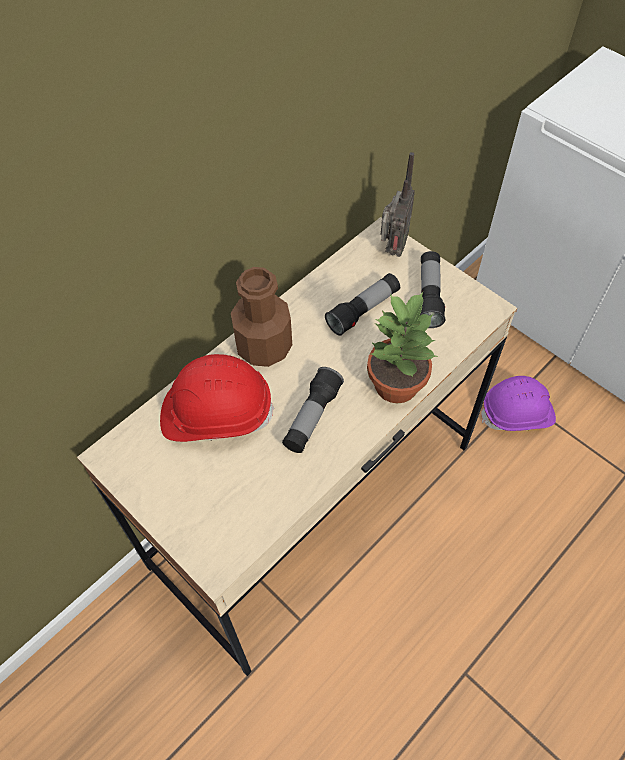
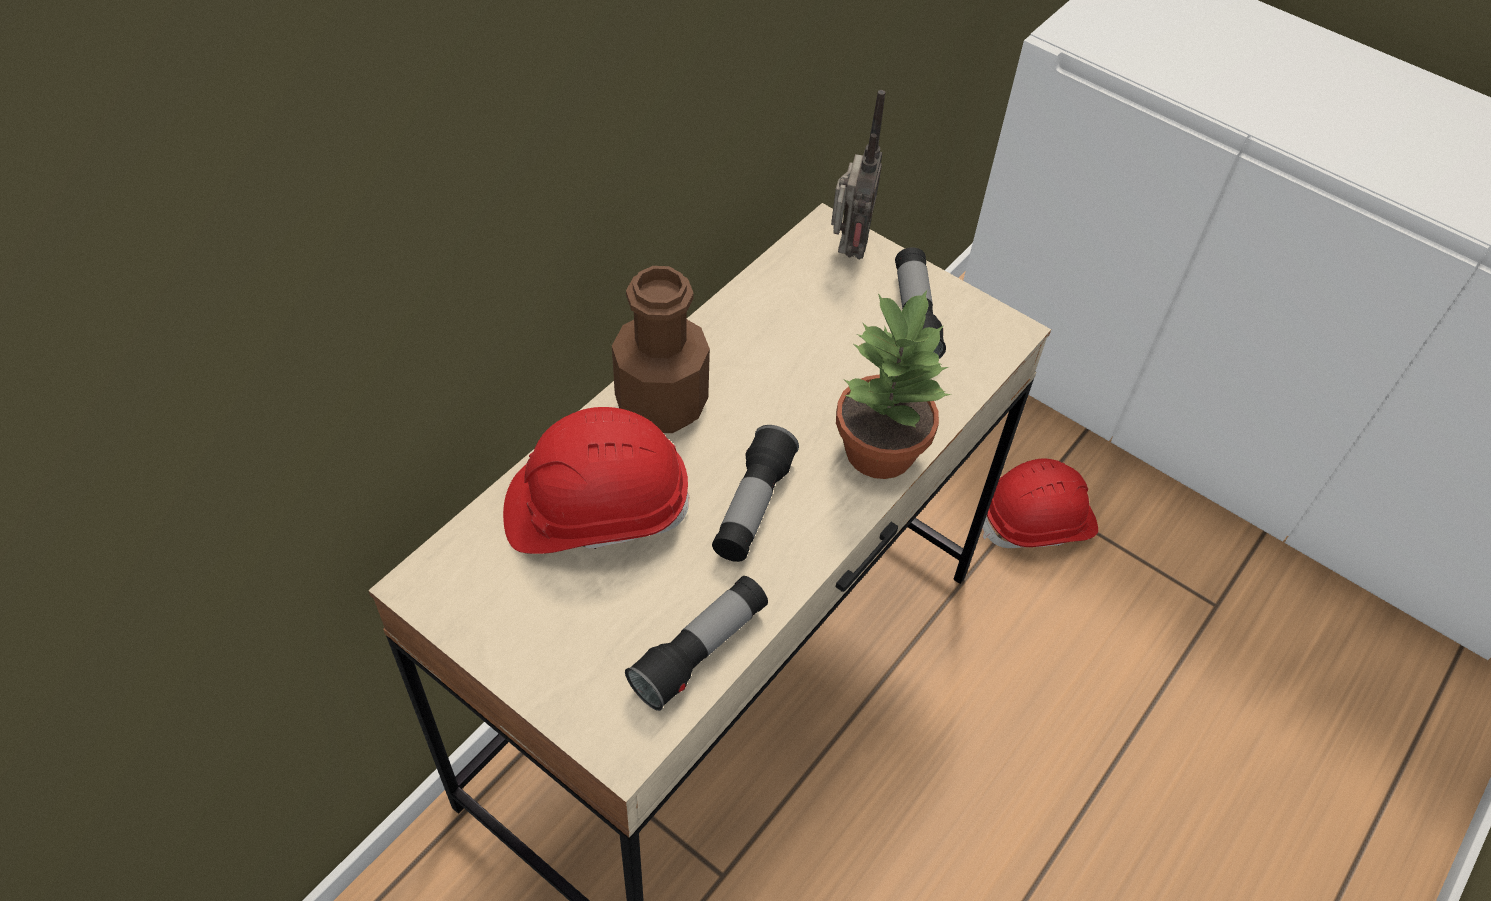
camera: 10 degrees left, 5 degrees down
(363, 311) = (813, 343): flashlight -> flashlight (700, 651)
(517, 414) = (1038, 522): purple hard hat -> red hard hat

